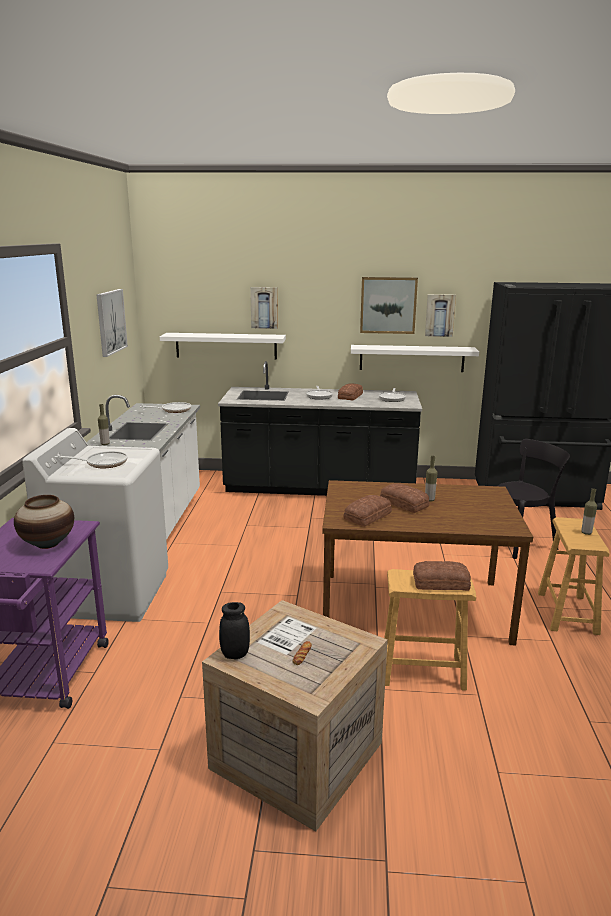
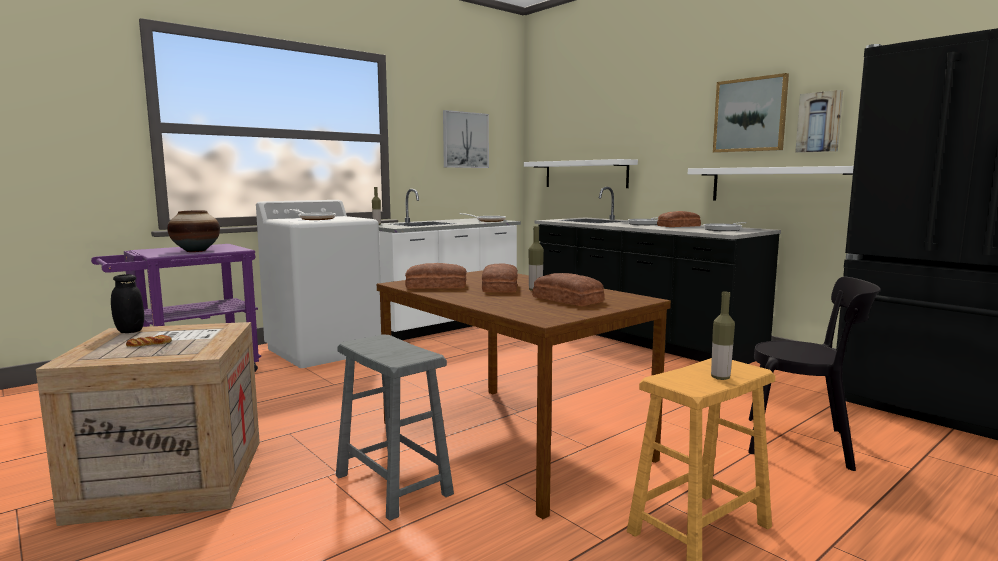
camera: 45 degrees right, 10 degrees down
(264, 307) = (620, 130): picture -> none
(422, 671) = (392, 485): brown stool -> grey stool
(440, 582) = (392, 352): bread -> bread (567, 299)

